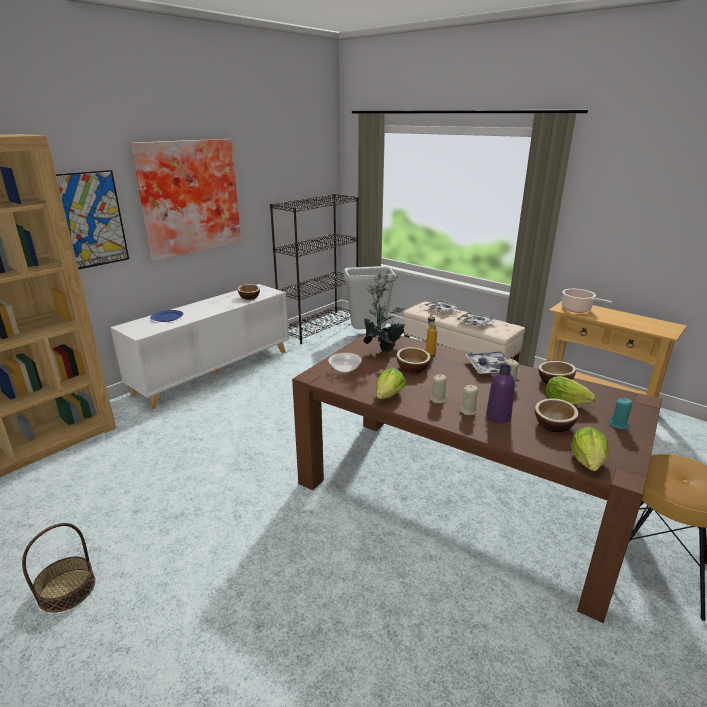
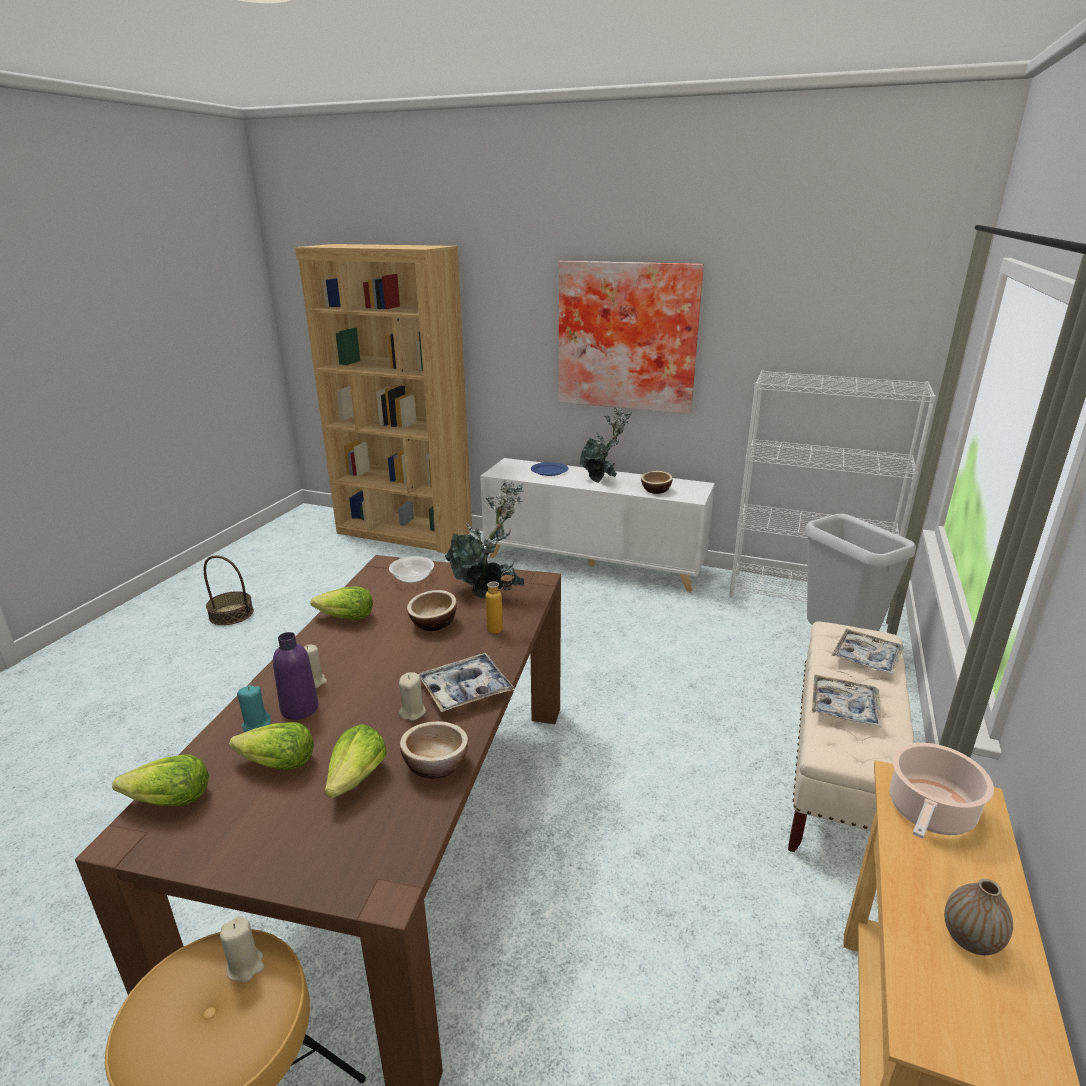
camera: 70 degrees right, 0 degrees up
(89, 220) = (506, 340): picture -> none
(211, 306) = (602, 480): none -> potted plant
(320, 327) = (806, 596): black bookcase -> white bookcase
(438, 399) = (343, 654): beige candle -> beige candle (245, 965)
(553, 425) = (277, 764): bowl -> lettuce
(618, 425) = (282, 845): turquoise candle -> turquoise candle (256, 725)
(632, 320) = (970, 940): none -> vase

